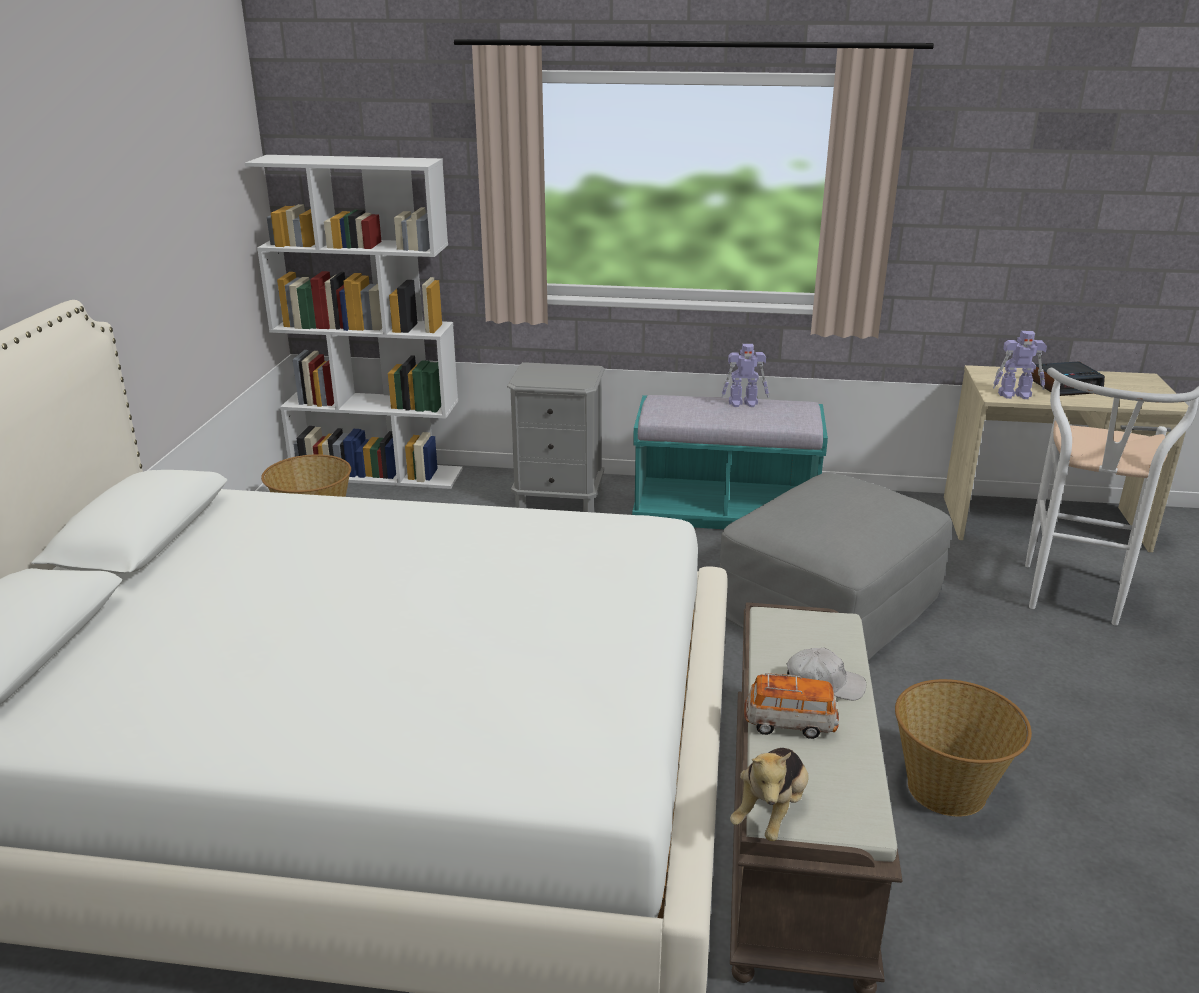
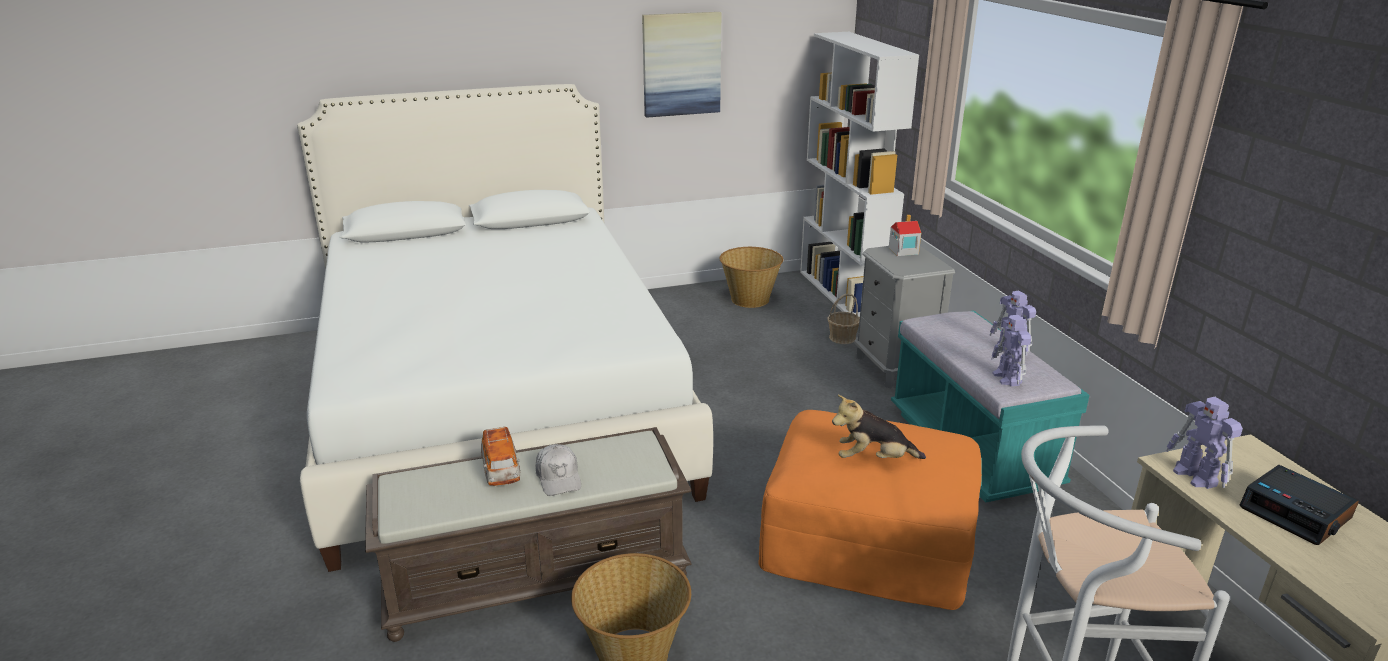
camera: 65 degrees right, 0 degrees up
(148, 236) = (681, 64): none -> picture
(470, 504) = (842, 338): none -> basket
(537, 371) = (903, 251): none -> toy house
(770, 812) = (402, 479): plush toy -> plush toy (873, 459)
(789, 418) = (1007, 378): none -> toy robot
(829, 604) = (868, 540): grey ottoman -> orange ottoman

